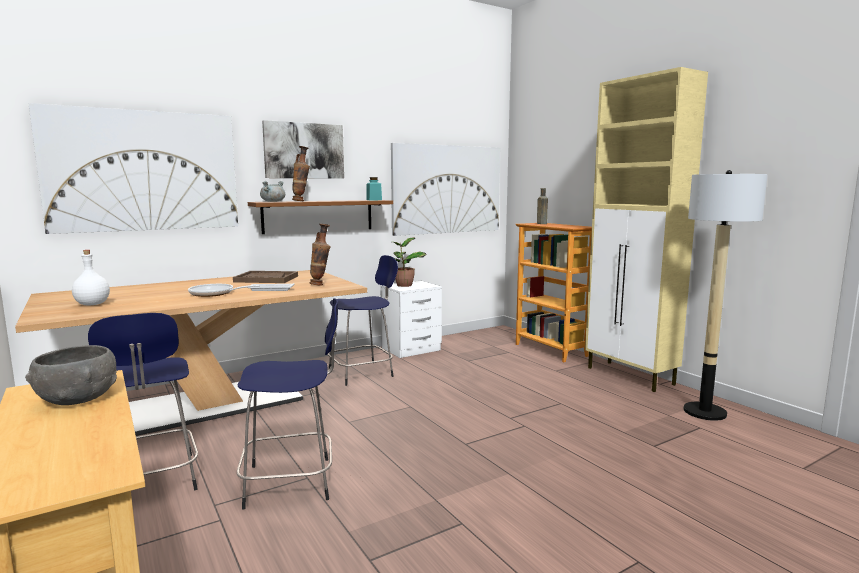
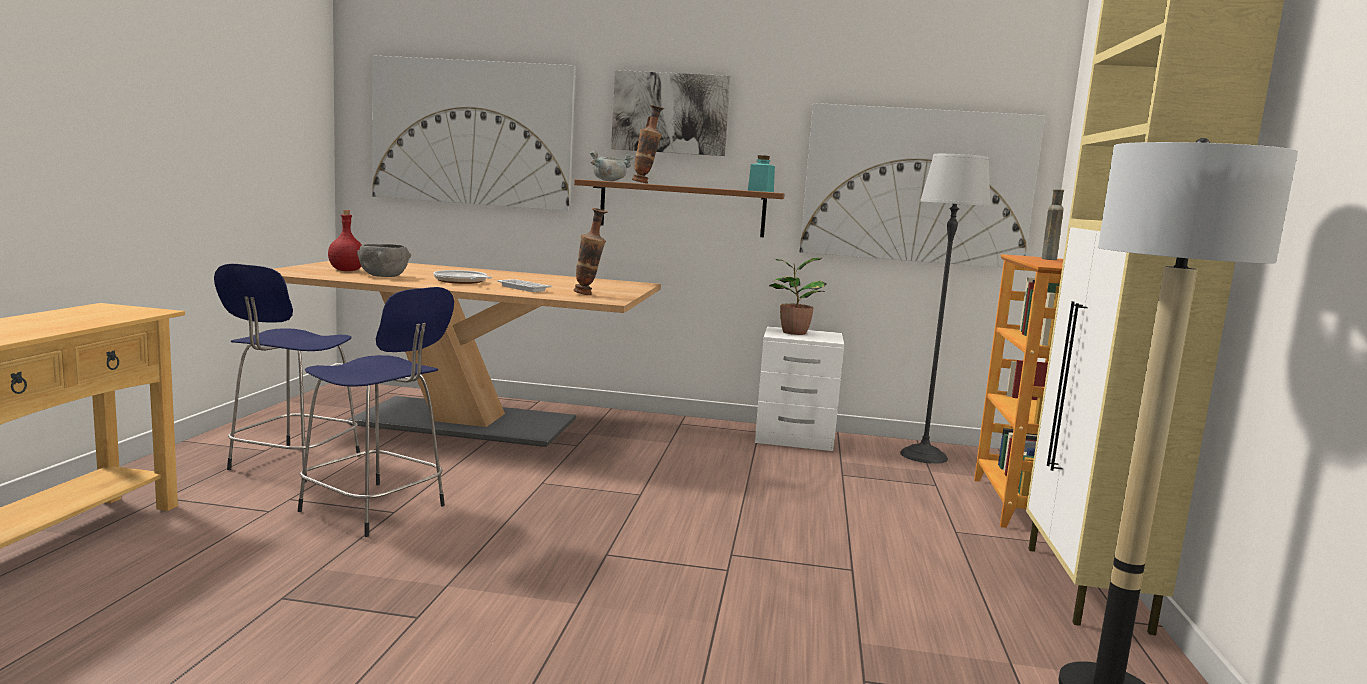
camera: 40 degrees right, 0 degrees up
(77, 399) = (91, 317): grey bowl -> grey bowl (383, 276)
(93, 304) = (346, 271): white bottle -> red bottle
(266, 279) = (564, 281): brown tray -> none
(363, 373) = (671, 443): blue stool -> none
(477, 339) = (924, 456): none -> floor lamp

